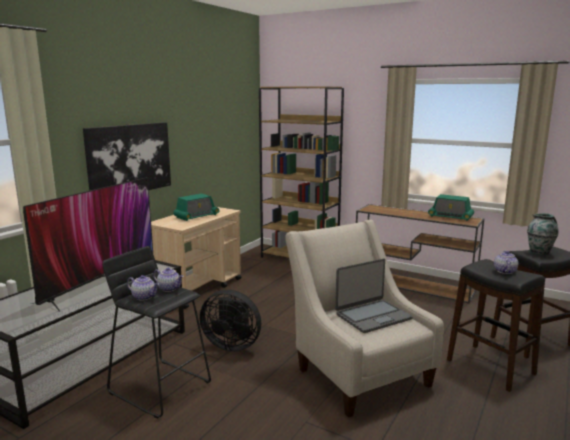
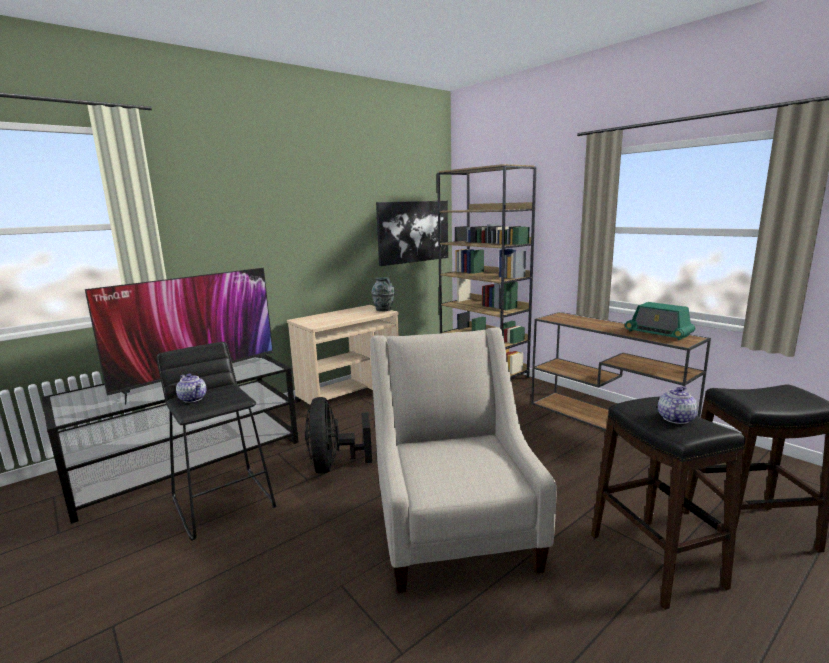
camera: 20 degrees right, 0 degrees up
(129, 159) = (268, 250): picture -> picture (413, 231)
(169, 288) = (229, 392): teapot -> none
(196, 216) = (345, 315): radio -> none
(232, 345) = (334, 465): black fan -> black fan turned 45 degrees clockwise
(372, 316) = (464, 459): laptop -> none
(539, 252) = (764, 395): vase -> vase (384, 310)

